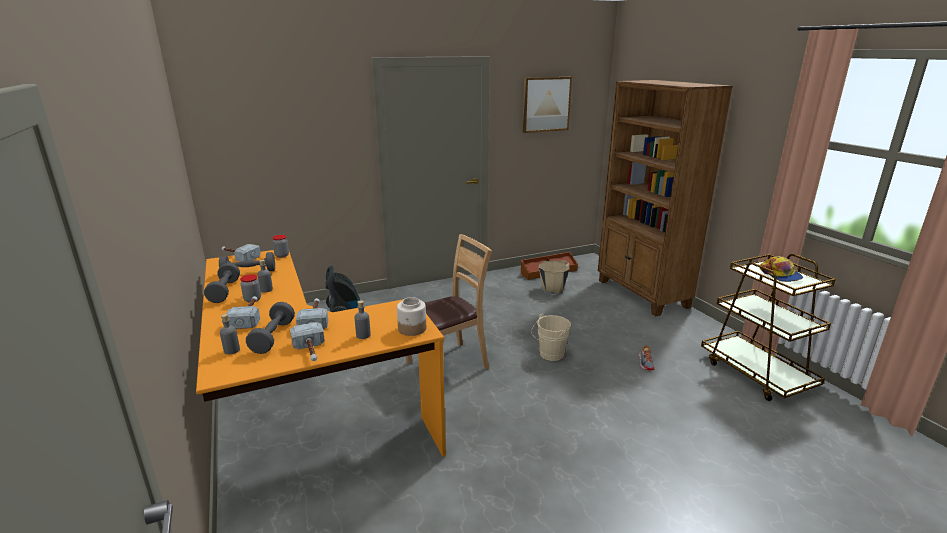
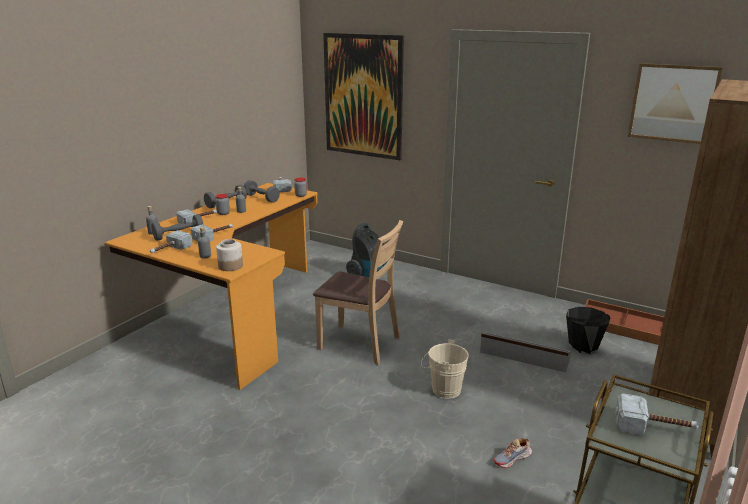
camera: 55 degrees right, 0 degrees up
(275, 135) = (363, 96): none -> picture
(542, 311) = (523, 357): none -> grey storage box
(552, 289) = (583, 346): beige bucket -> black bucket
(780, 275) = (654, 427): cap -> hammer

